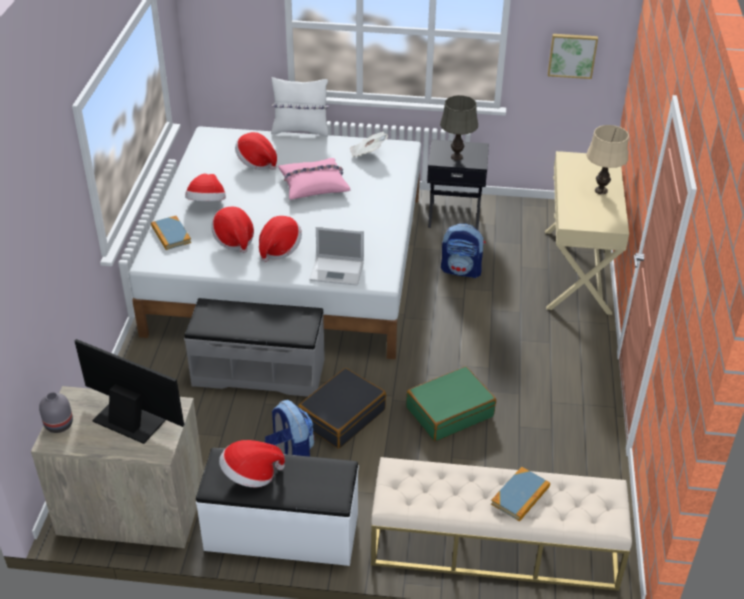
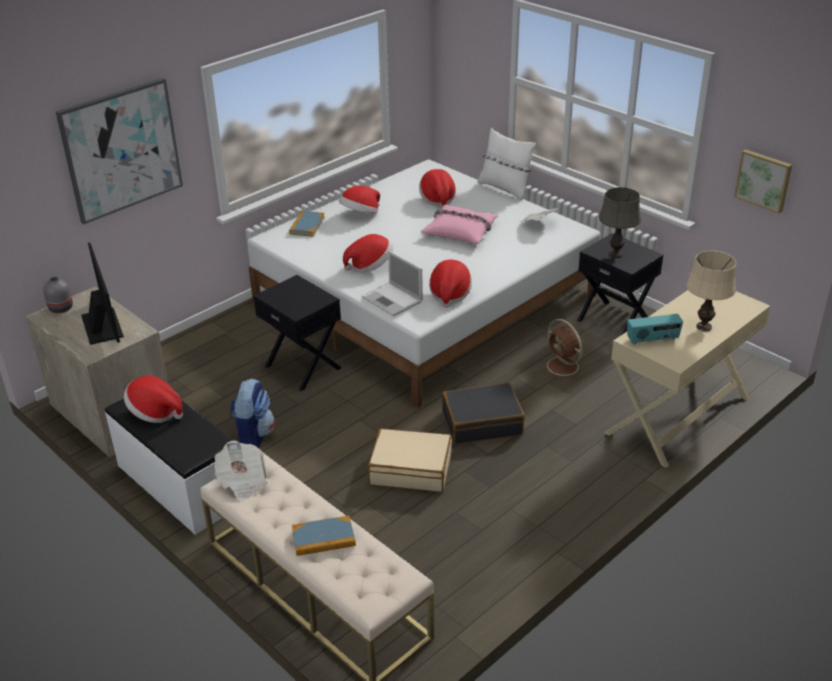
camera: 40 degrees right, 5 degrees down
(45, 226) = (121, 150): none -> picture
(234, 240) = (346, 246): hat -> hat (450, 294)
(259, 371) = (304, 367): grey bench -> black nightstand
(341, 416) = (323, 428): black suitcase -> black suitcase (482, 422)
(402, 489) = (242, 481): none -> newspaper
(449, 412) = (411, 469): green suitcase -> beige suitcase
(461, 270) = (564, 367): backpack -> brown fan
(582, 216) = (652, 340): none -> radio

